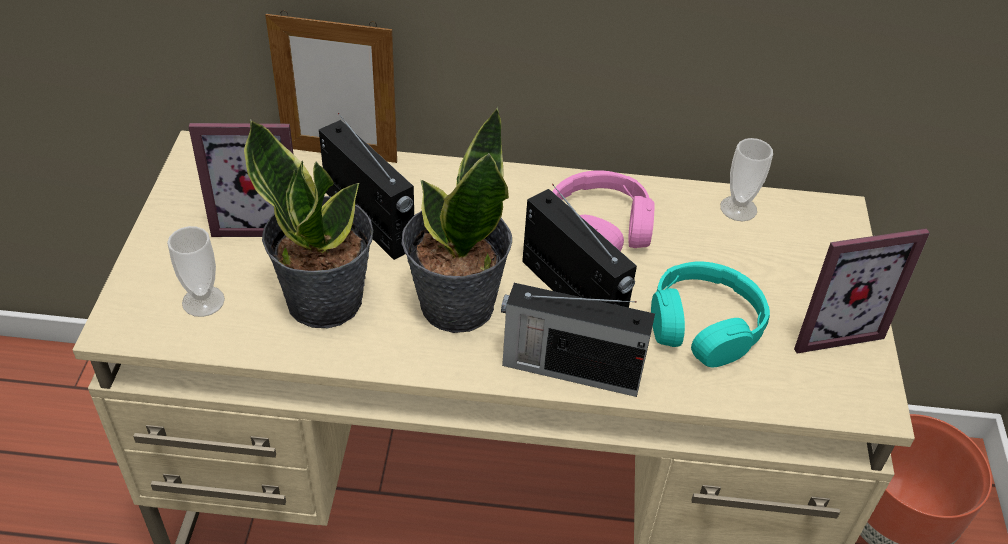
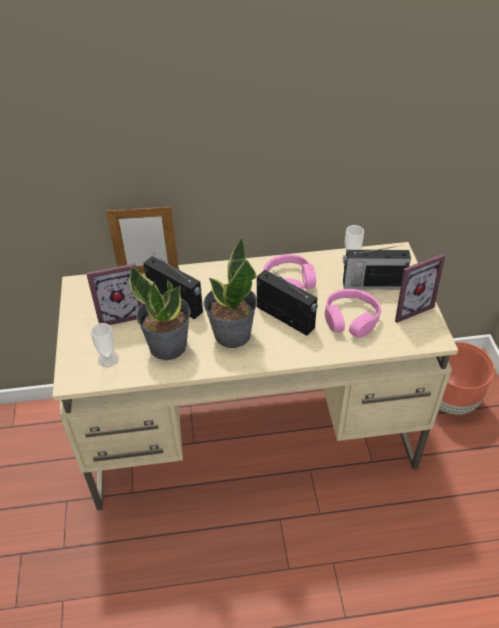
camera: 10 degrees left, 0 degrees up
(569, 369) = (295, 353): radio -> radio (372, 284)
(703, 325) = (351, 319): turquoise headphones -> pink headphones

